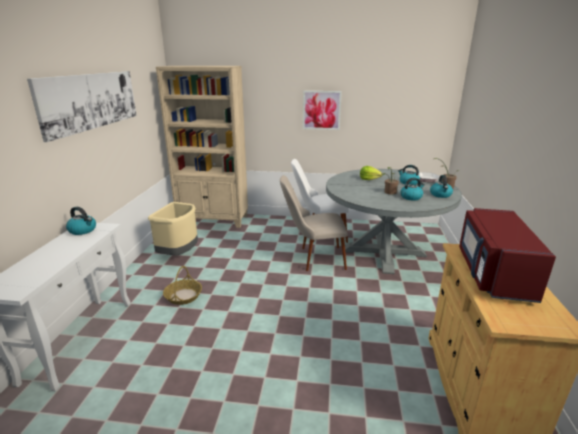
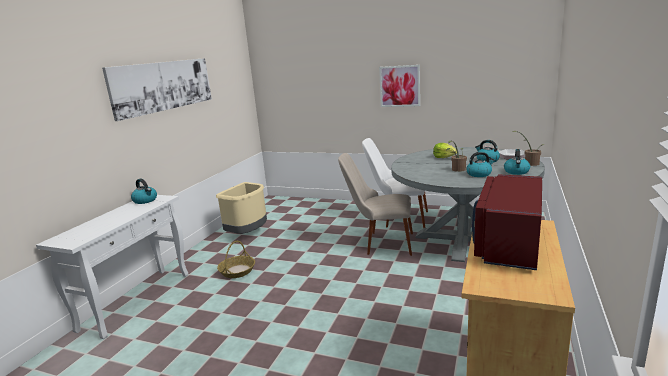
camera: 15 degrees right, 5 degrees down
(214, 220) = (293, 204): beige bookcase -> none

